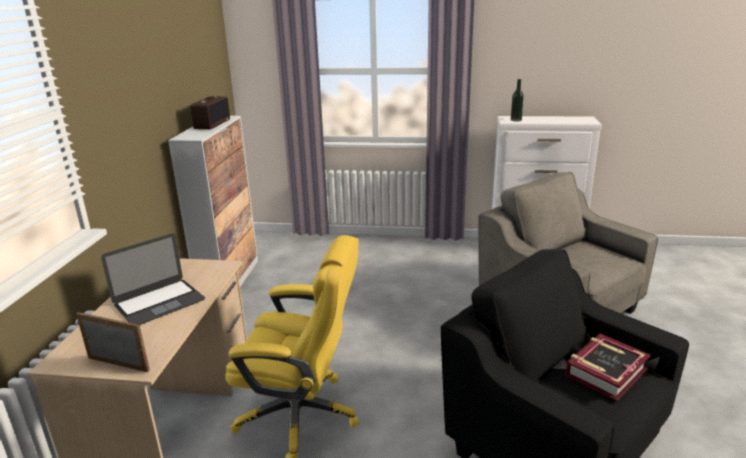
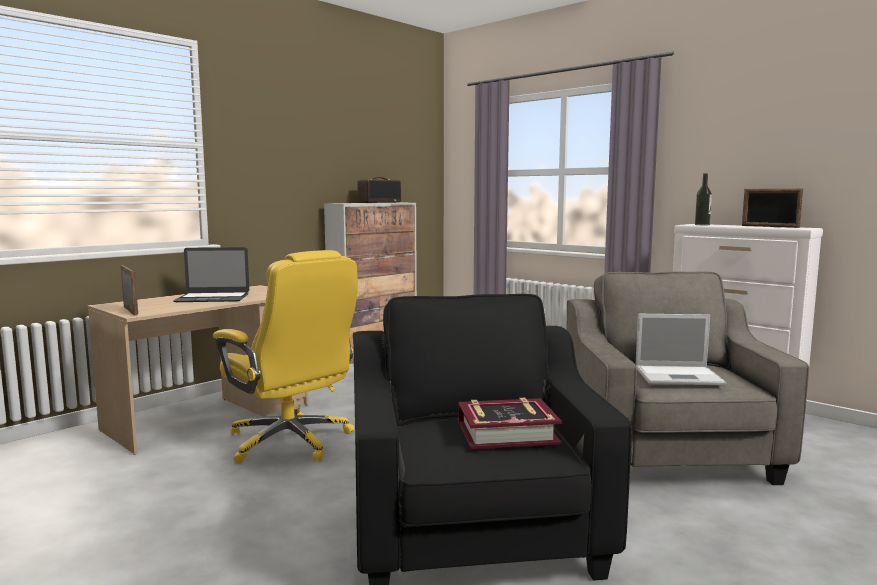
camera: 35 degrees right, 15 degrees down
(563, 118) = (770, 226): none -> picture frame
(588, 262) = (680, 376): none -> laptop

